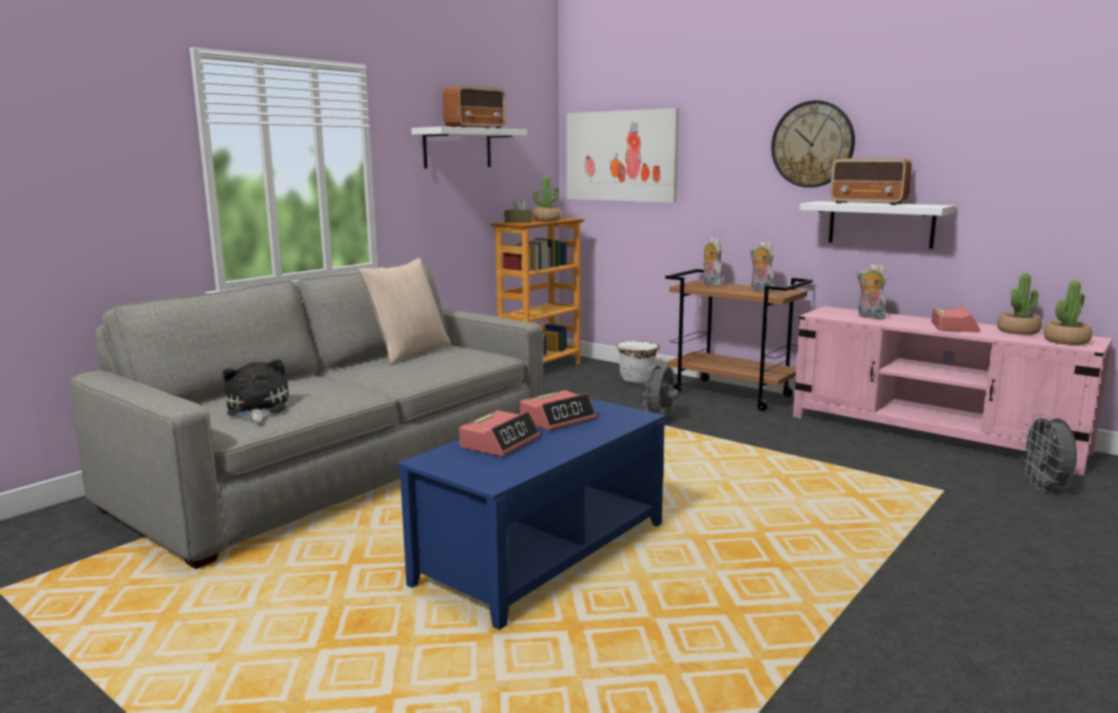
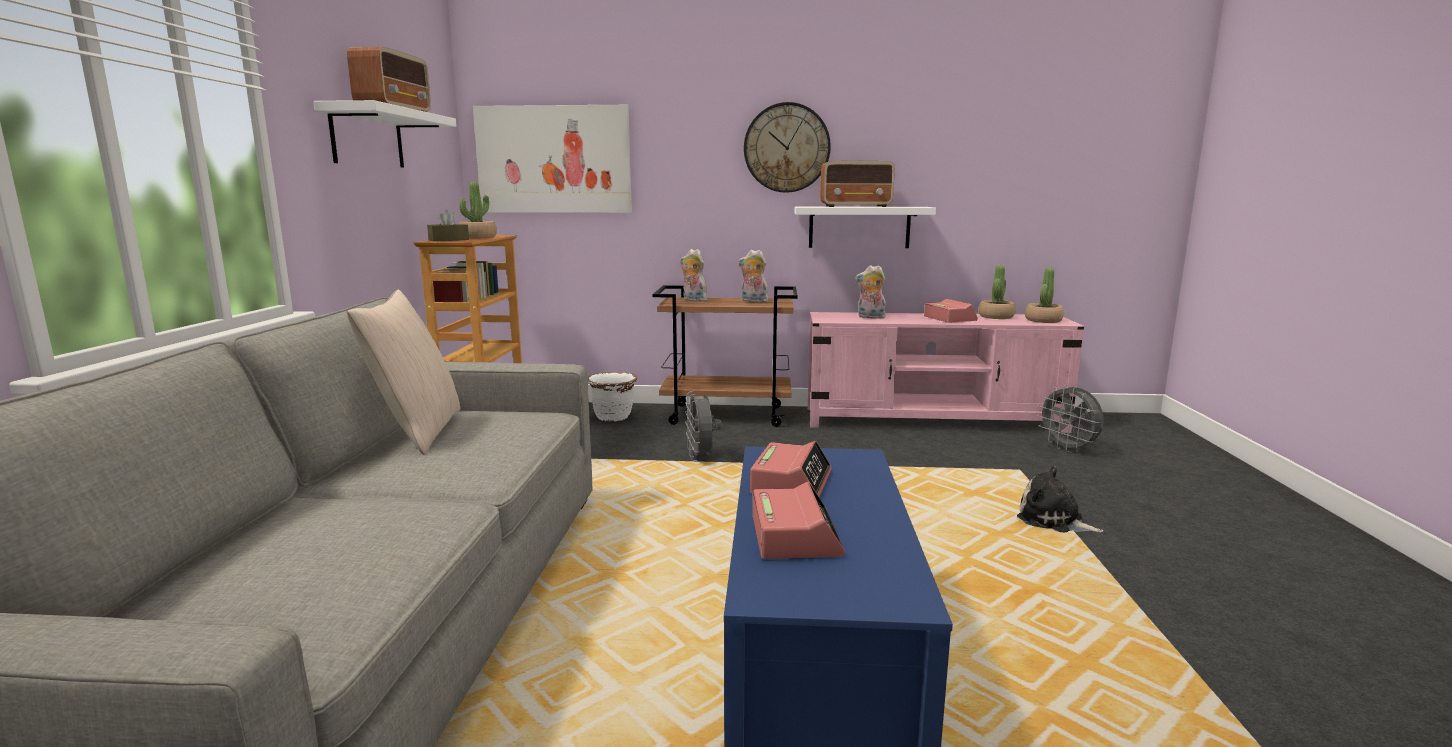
camera: 35 degrees left, 0 degrees up
(256, 409) = (297, 590): plush toy -> plush toy (1053, 520)

